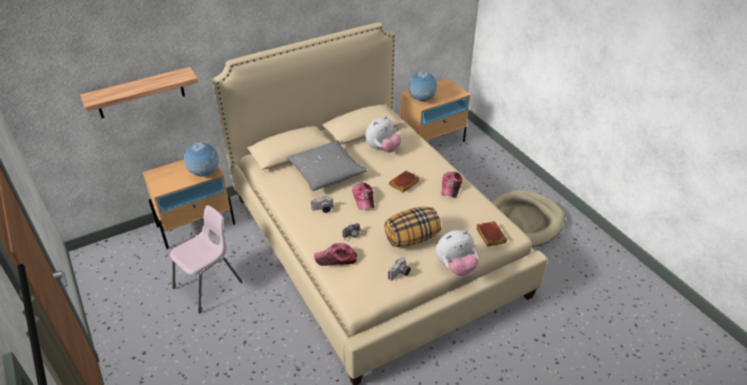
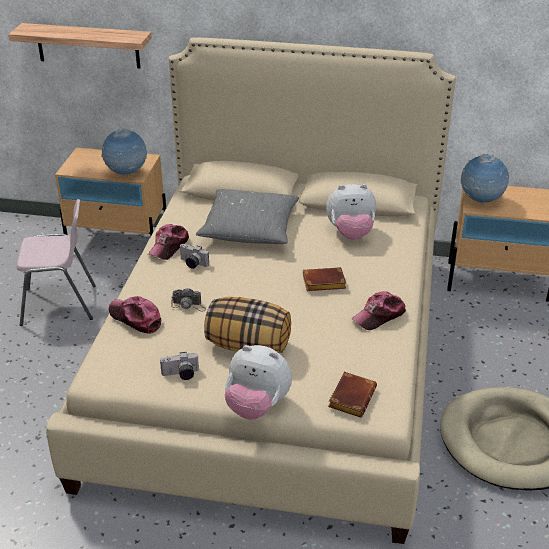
camera: 40 degrees right, 5 degrees down
(363, 199) = (252, 275): cap -> cap (169, 246)

